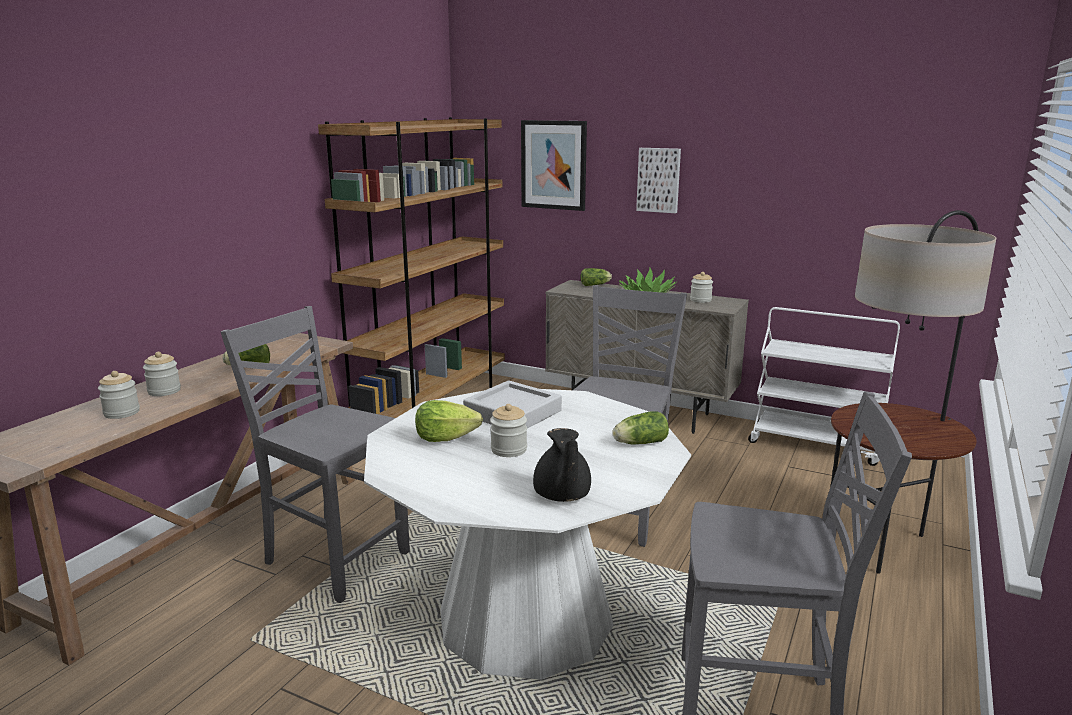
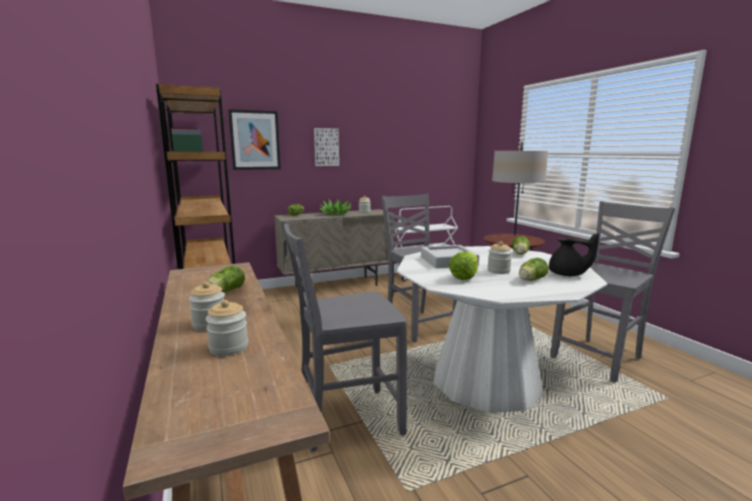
camera: 50 degrees left, 5 degrees down
(490, 477) = (531, 280): none -> lettuce

